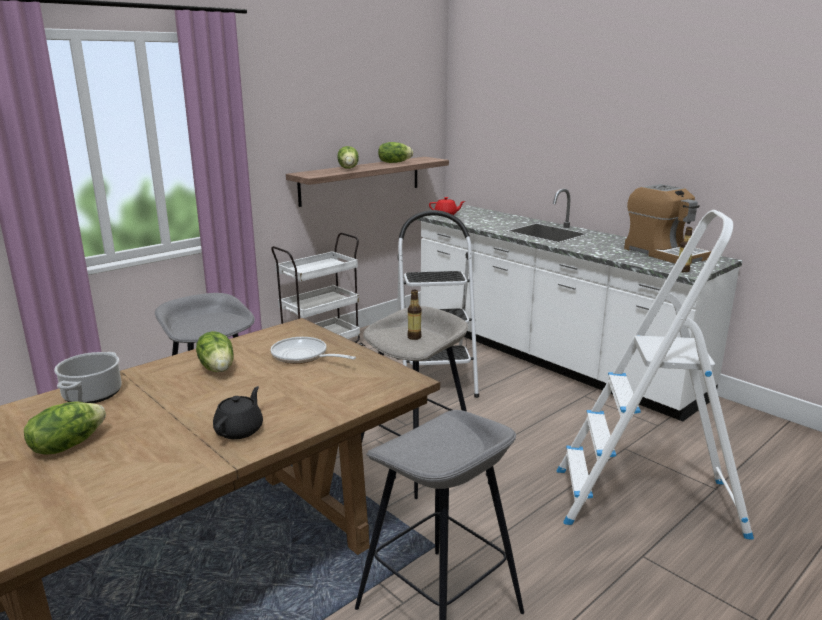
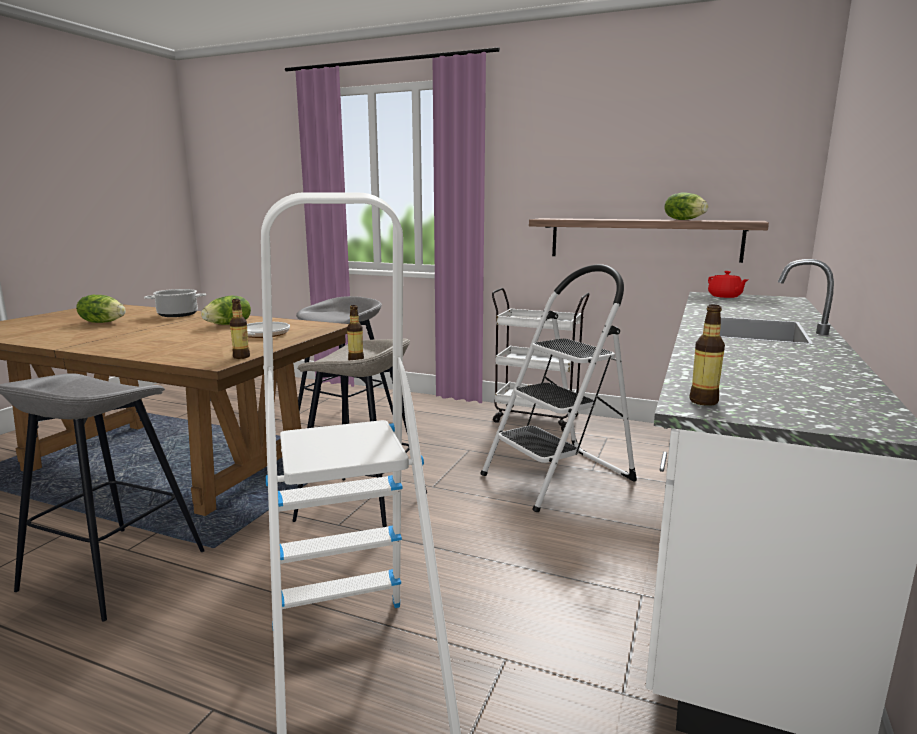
camera: 65 degrees right, 5 degrees down
(240, 430) = (116, 342): black teapot -> none
(349, 168) = (608, 219): lettuce -> none
(394, 370) = (241, 357): none -> bottle
(664, 253) = (805, 386): coffee machine -> none

